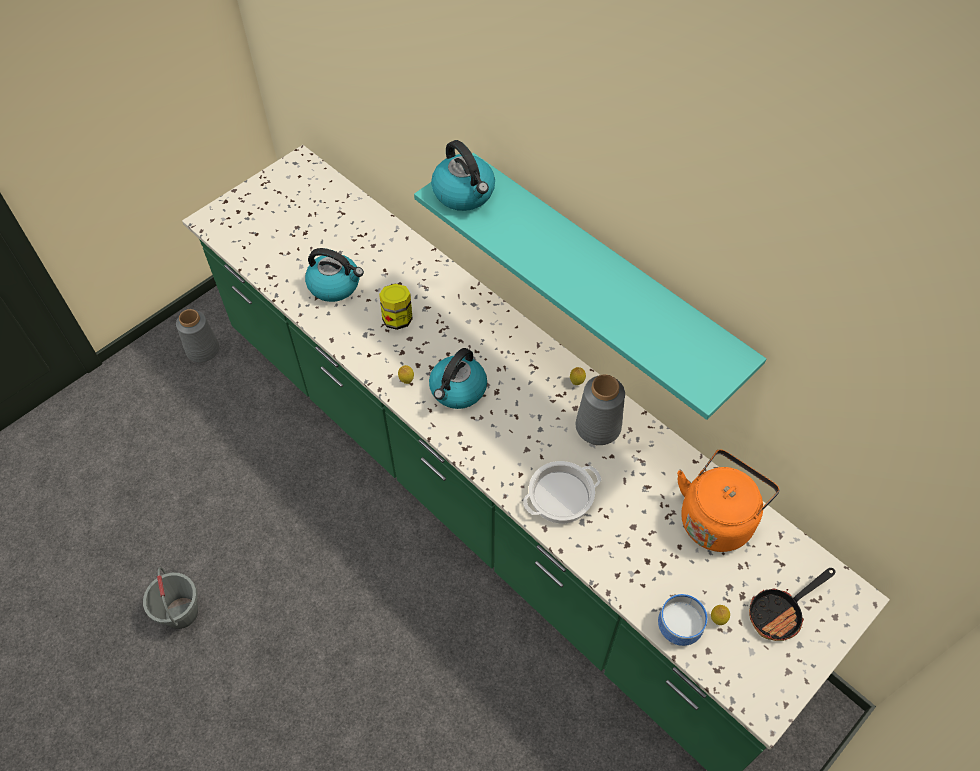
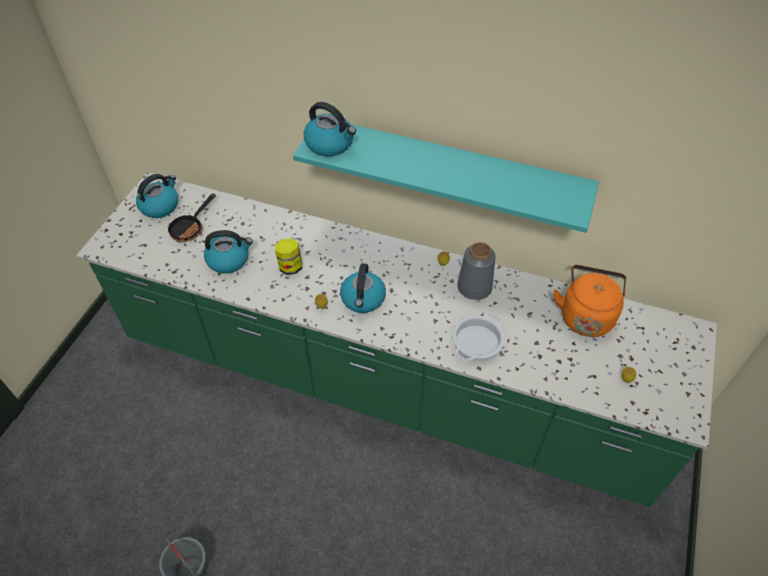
camera: 25 degrees left, 5 degrees down
(202, 350) = (108, 365): grey vase -> none
(295, 192) = (160, 206): none -> kettle
(677, 625) = (603, 395): bowl -> none
(780, 612) = (660, 358): frying pan -> frying pan (190, 228)

